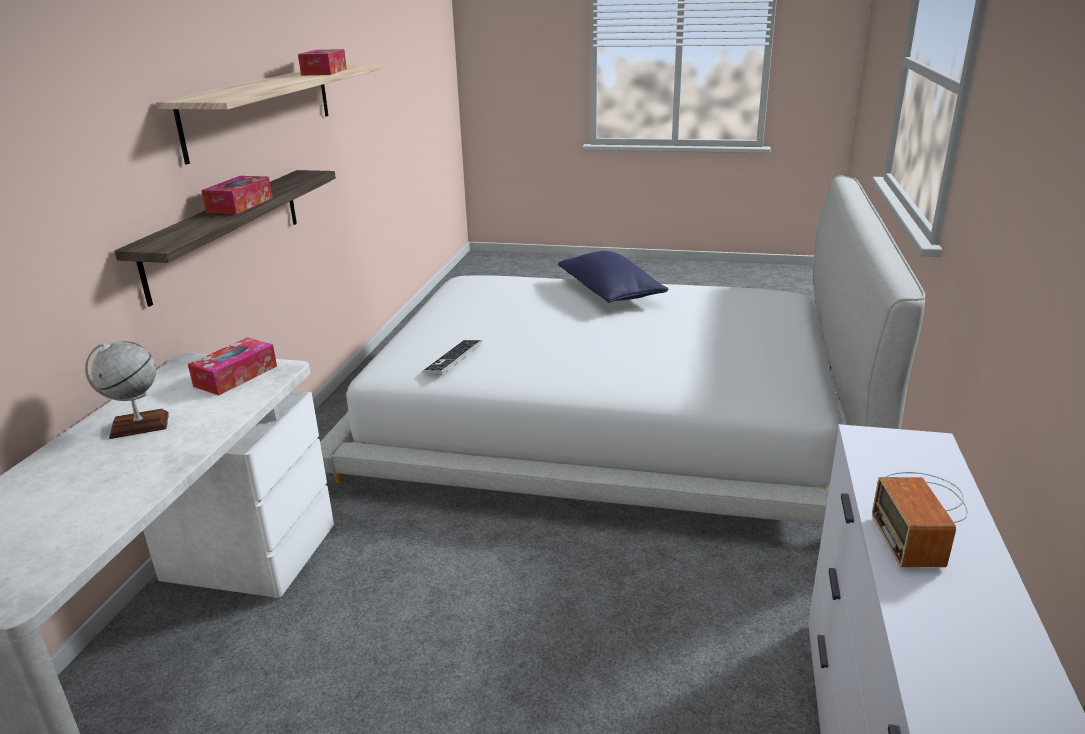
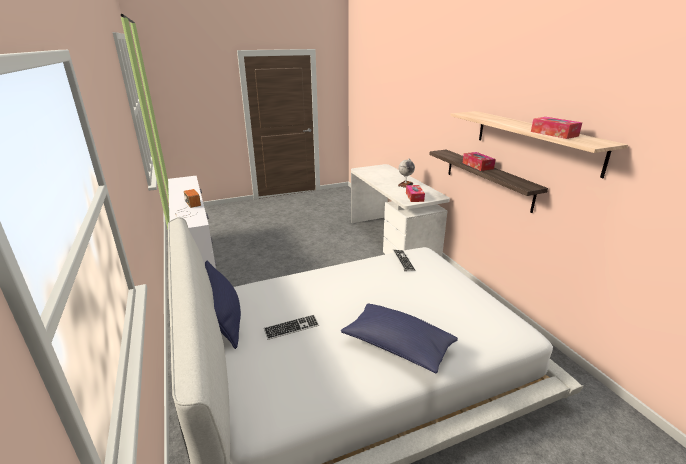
camera: 145 degrees right, 0 degrees up
(716, 330) = (291, 328): none -> keyboard
(809, 366) = (225, 320): none -> blue pillow

